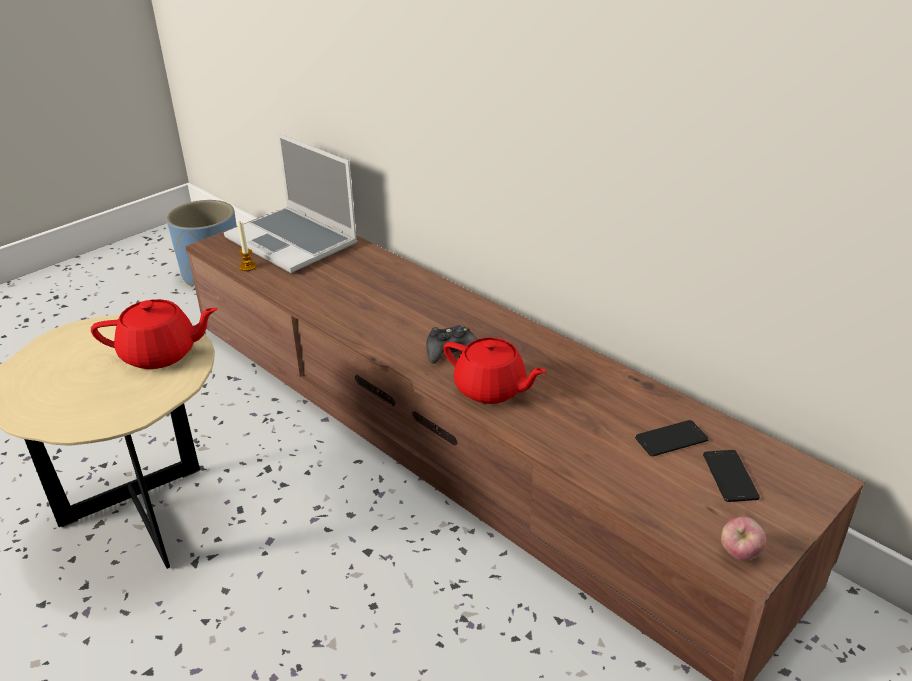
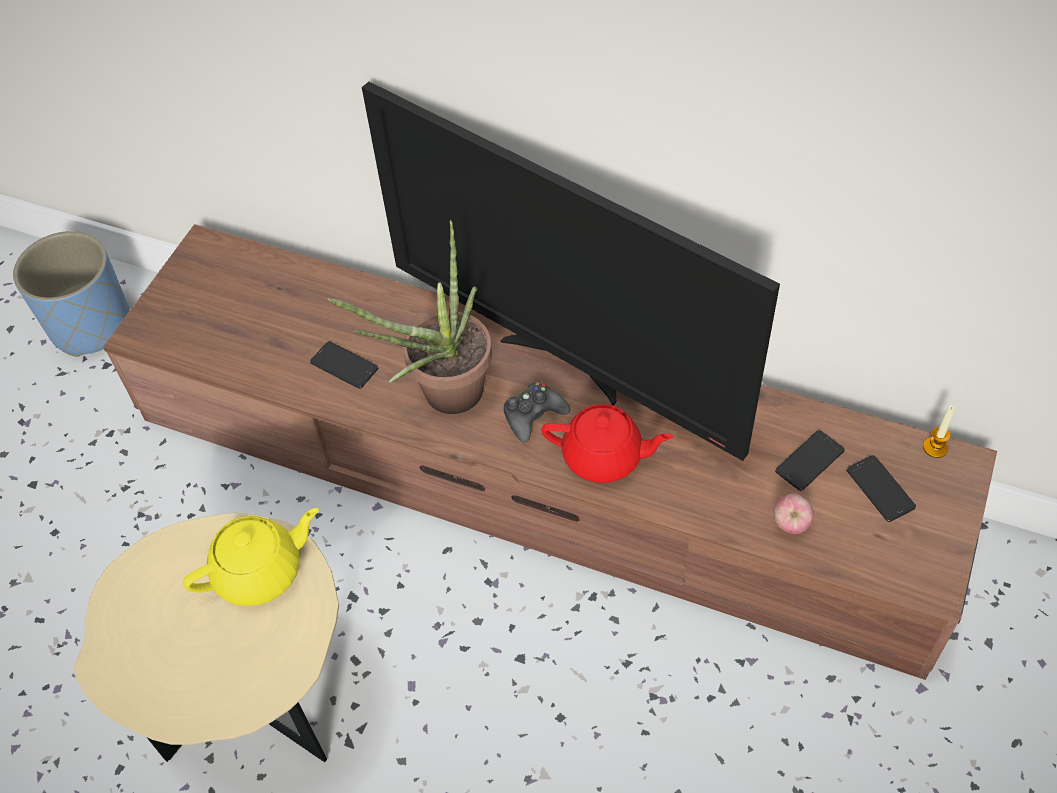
camera: 20 degrees left, 20 degrees up
(161, 354) = (260, 571): red teapot -> yellow teapot
(248, 267) = (211, 358): candle -> candle (935, 448)
(294, 241) = (241, 294): laptop -> none
(333, 291) = (344, 365): none -> phone
(389, 324) = (442, 397): none -> potted plant
(498, 328) = (566, 363): none -> television
(739, 554) = (921, 579): apple -> apple (790, 524)

